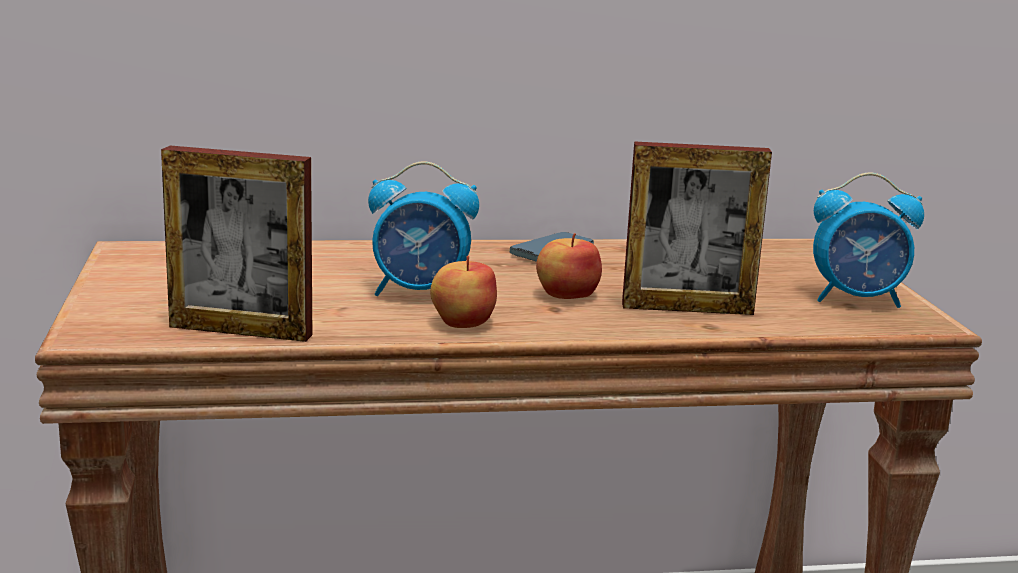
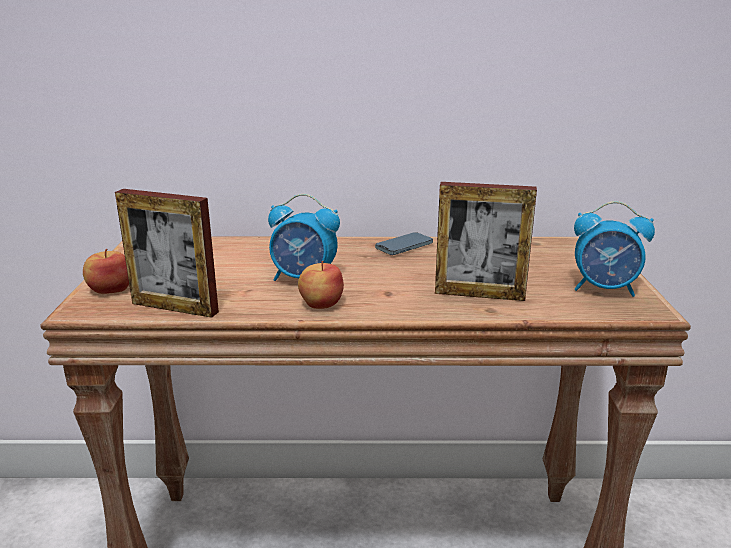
camera: 10 degrees right, 5 degrees up
(567, 295) = (400, 282): apple -> apple (110, 289)

